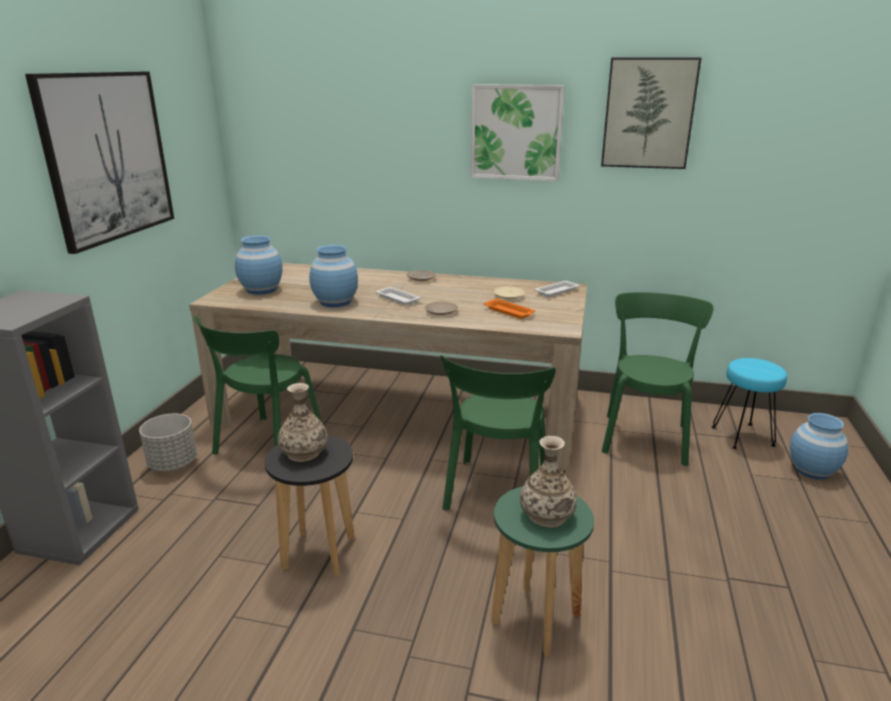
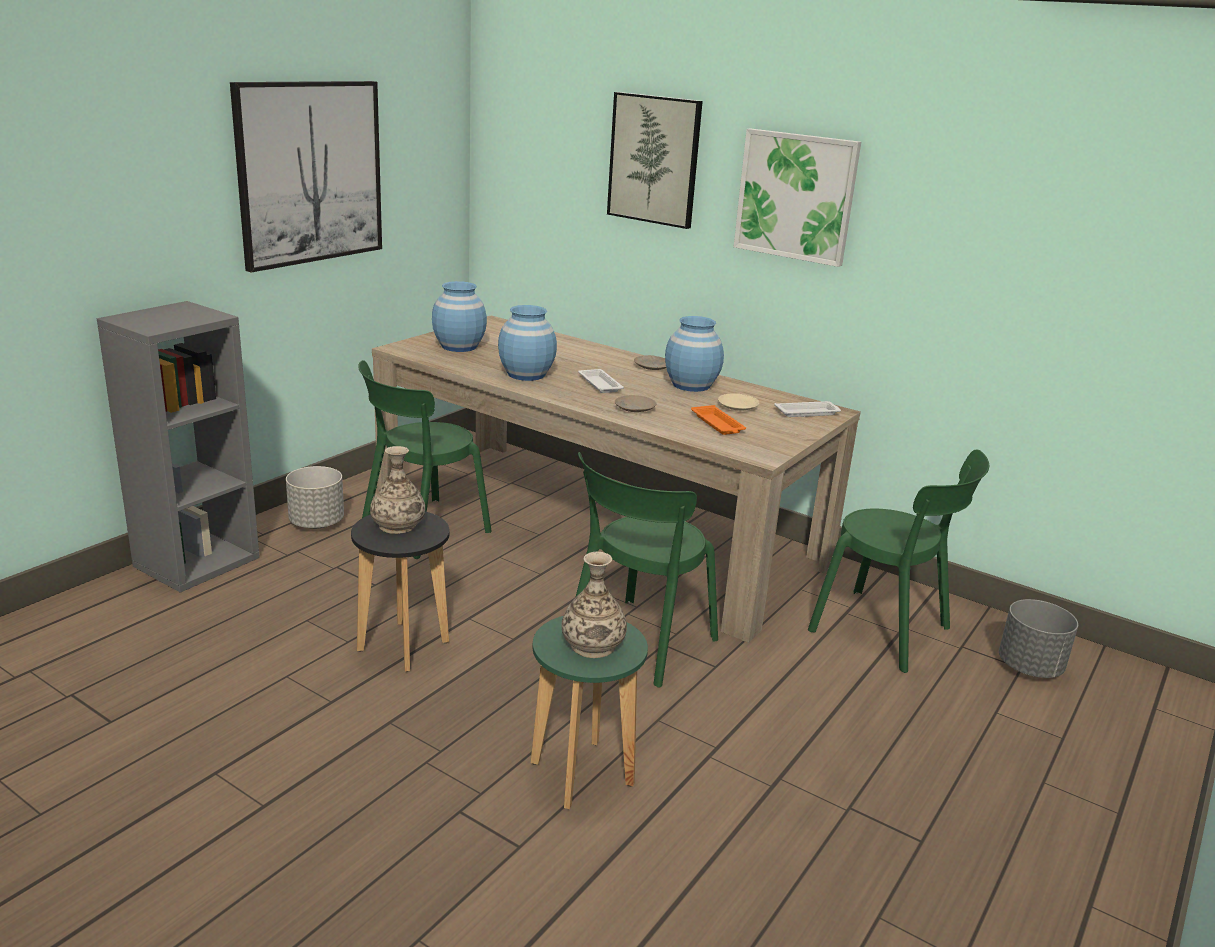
camera: 20 degrees right, 0 degrees up
(645, 436) = (886, 632): green chair -> green chair turned 90 degrees clockwise
(648, 113) = (966, 192): picture -> picture (654, 159)
(743, 436) = (1030, 667): turquoise stool -> grey planter
(812, 470) = (1094, 731): blue vase -> blue vase (691, 385)

